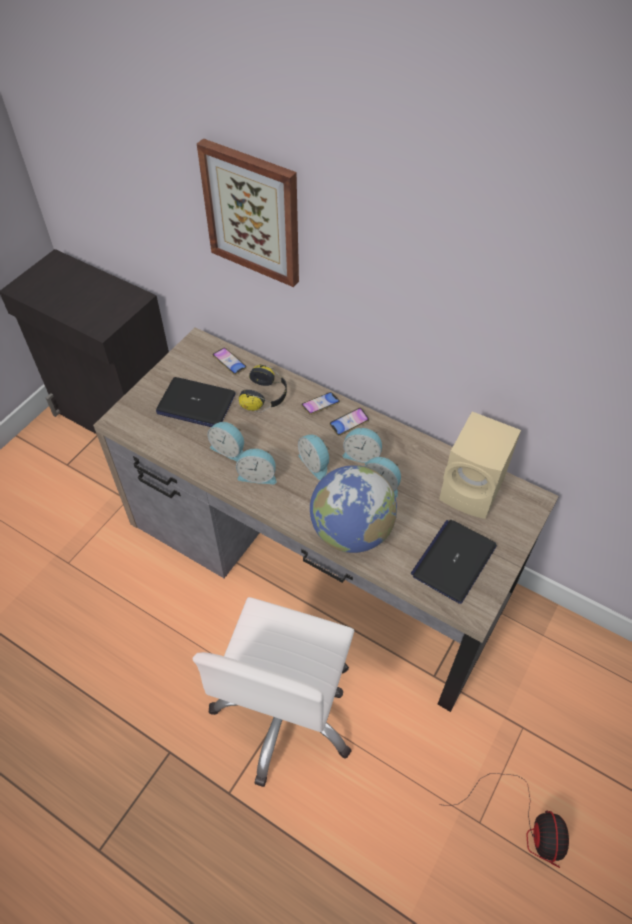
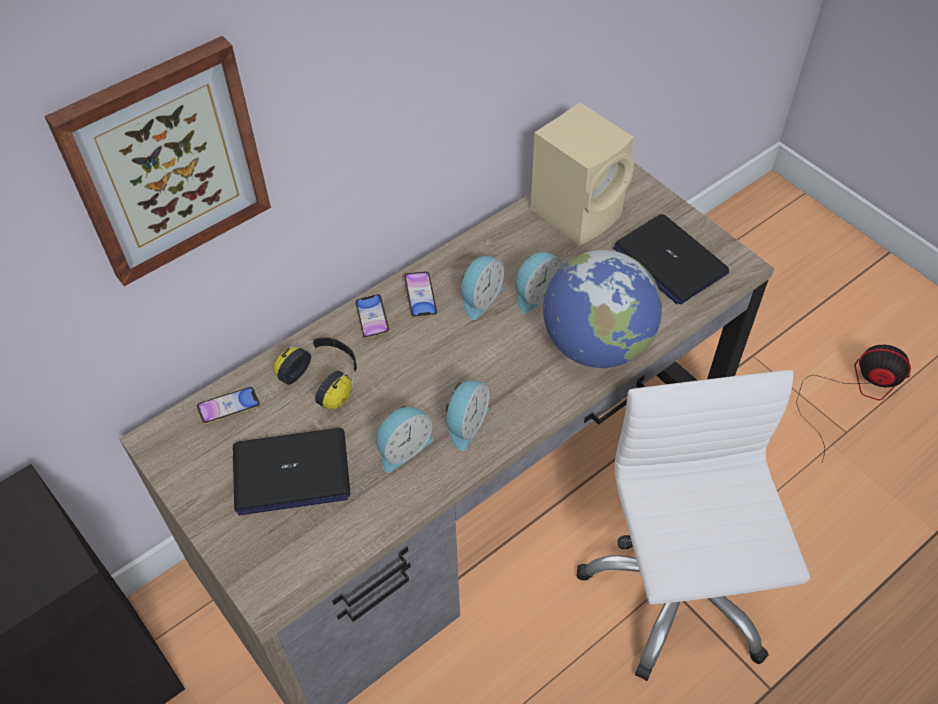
camera: 70 degrees left, 0 degrees up
(196, 404) = (291, 472): laptop -> laptop turned 45 degrees clockwise
(286, 710) = (677, 589): white office chair -> white office chair turned 135 degrees counterclockwise
(315, 463) = (473, 352): alarm clock -> none

